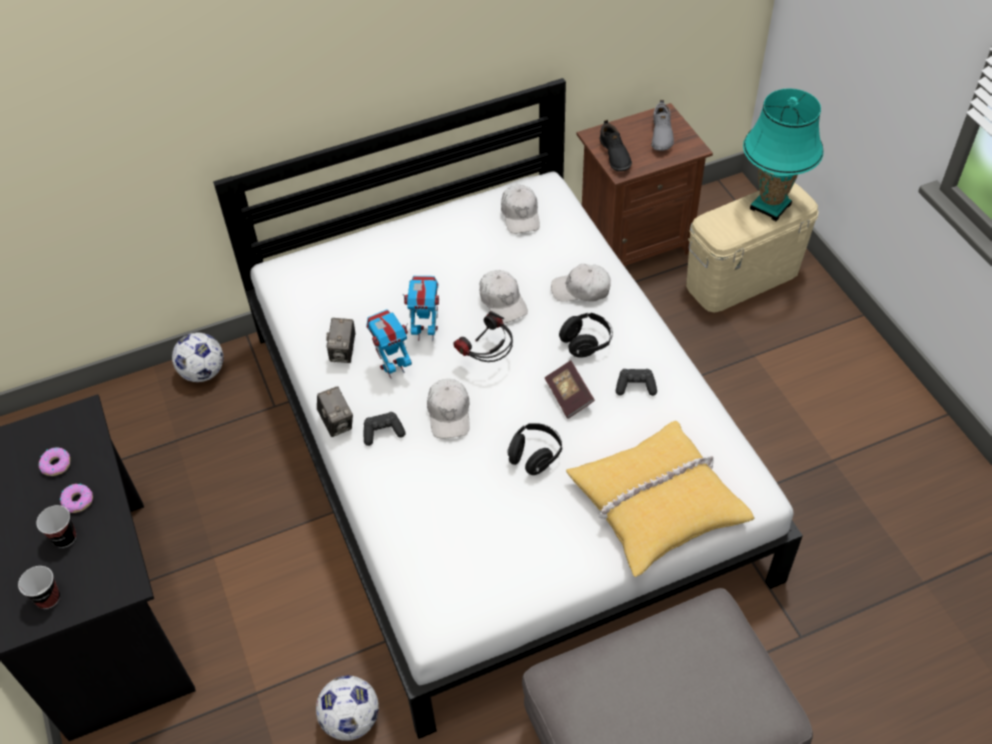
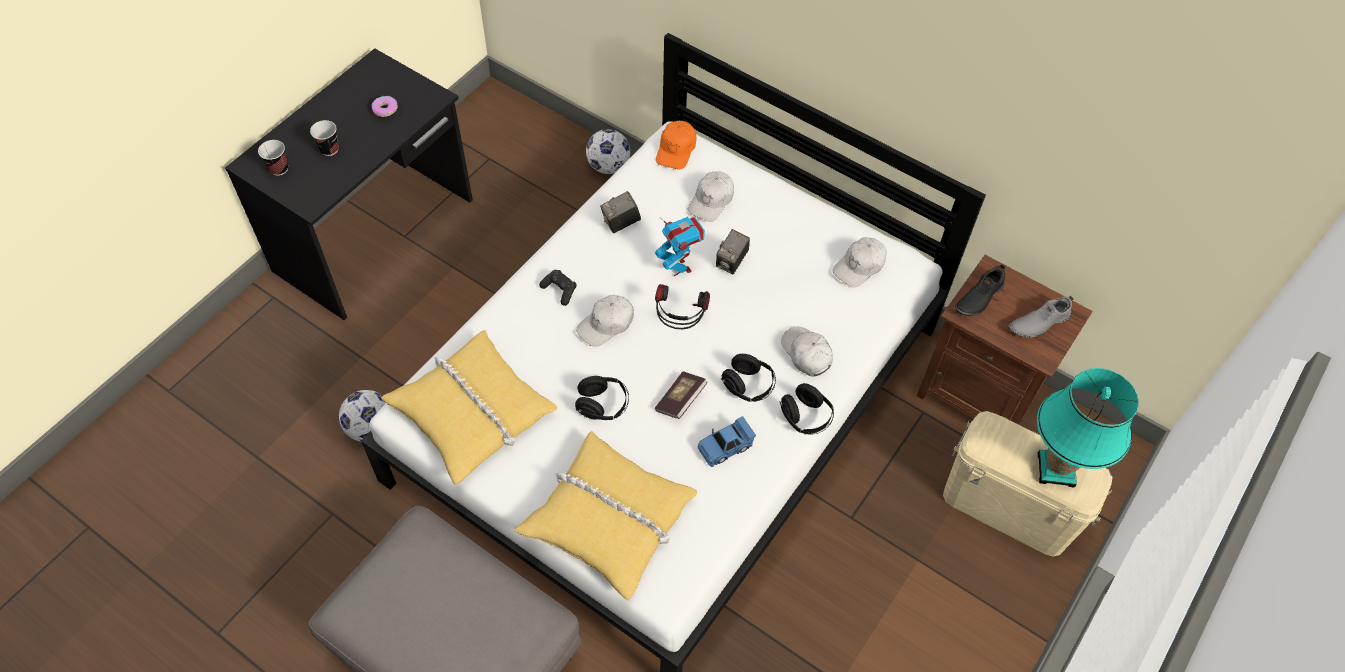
camera: 55 degrees right, 5 degrees up
(78, 500) = (362, 138): donut -> none
(294, 275) = (676, 150): none -> orange cap
(337, 423) = (550, 256): camera -> camera (731, 262)
(393, 368) = (626, 264): toy robot -> none
(471, 564) = (472, 412): none -> yellow pillow
(503, 301) = (749, 302): white cap -> white cap (711, 201)
(635, 386) = (725, 447): black game controller -> blue toy car
(642, 320) = (805, 417): none -> black headphones

